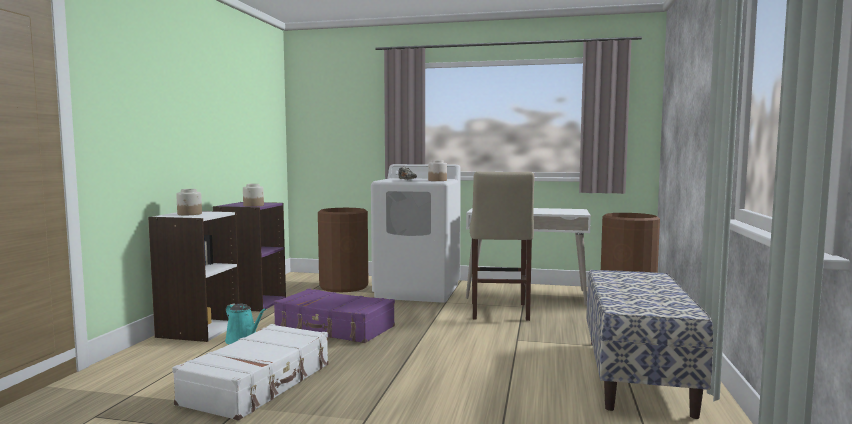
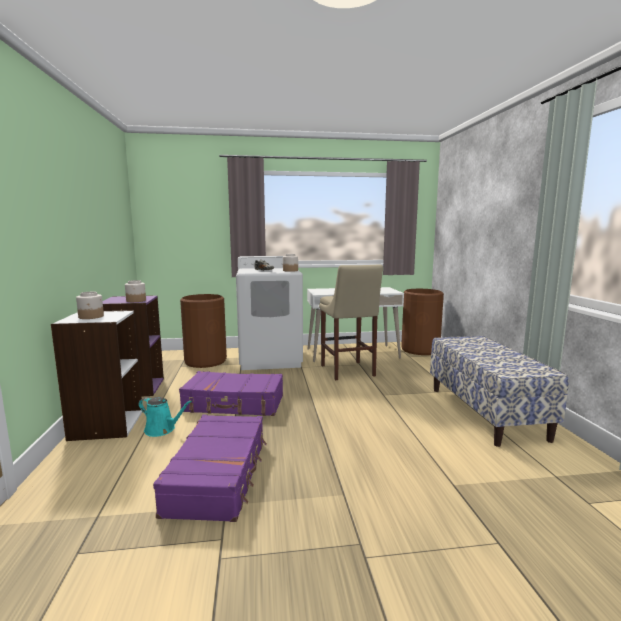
camera: 20 degrees left, 5 degrees up
(259, 384) = (219, 475): white suitcase -> purple suitcase

